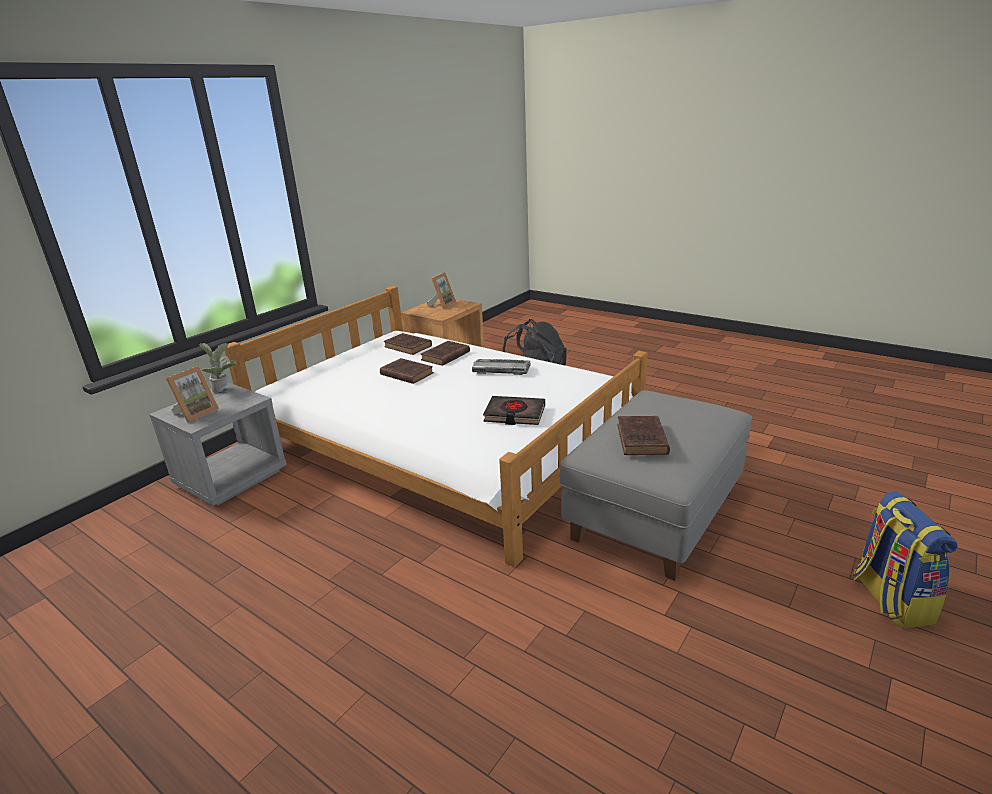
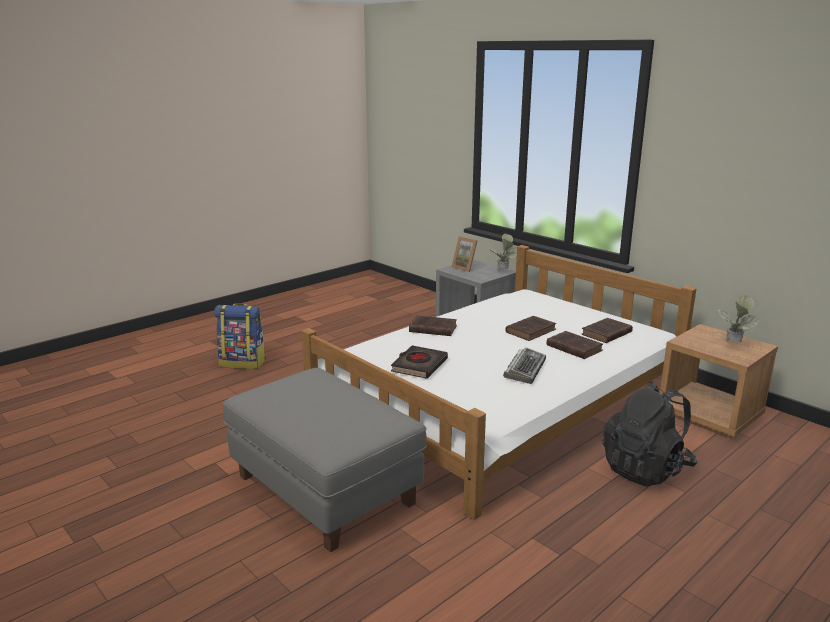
camera: 100 degrees right, 5 degrees down
(442, 305) = (733, 344): picture frame -> potted plant
(642, 440) = (303, 388): brown book -> brown book (431, 329)
(890, 599) = (121, 585): backpack -> backpack (243, 363)

